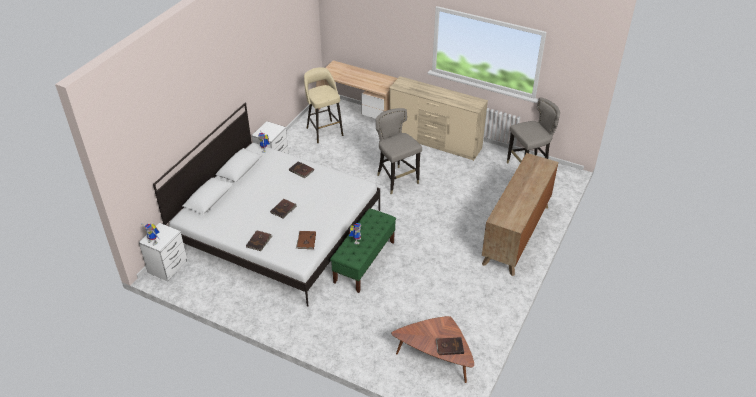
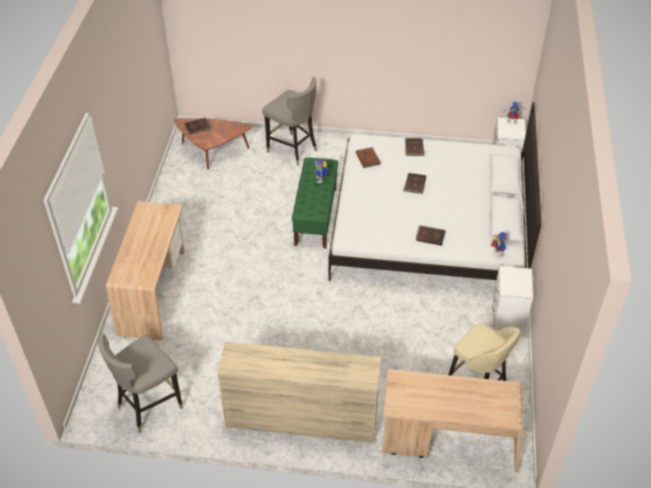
camera: 160 degrees right, 5 degrees up
(396, 180) = (328, 331): grey stool -> grey stool (293, 150)
(516, 235) = (154, 292): brown dresser -> beige desk

